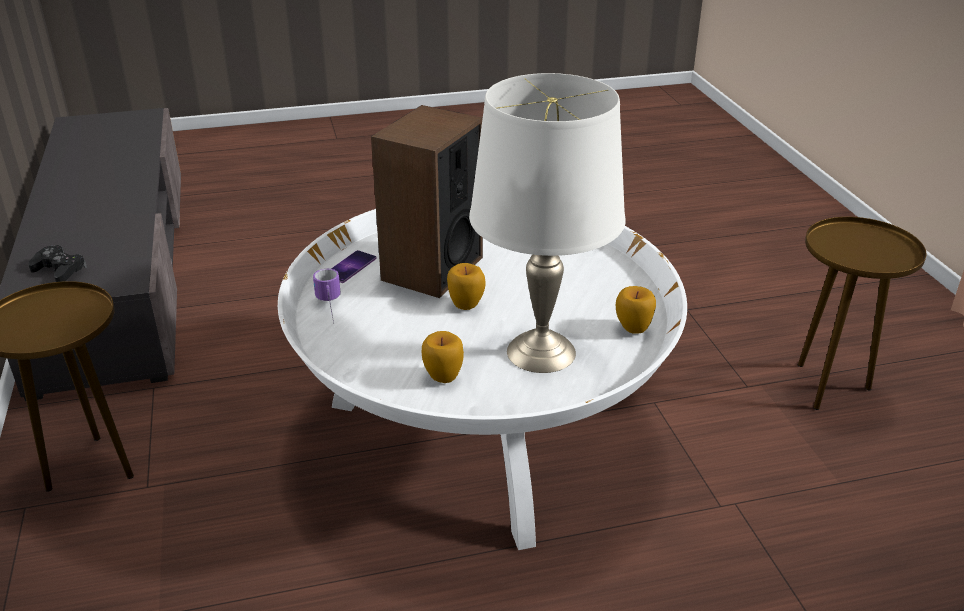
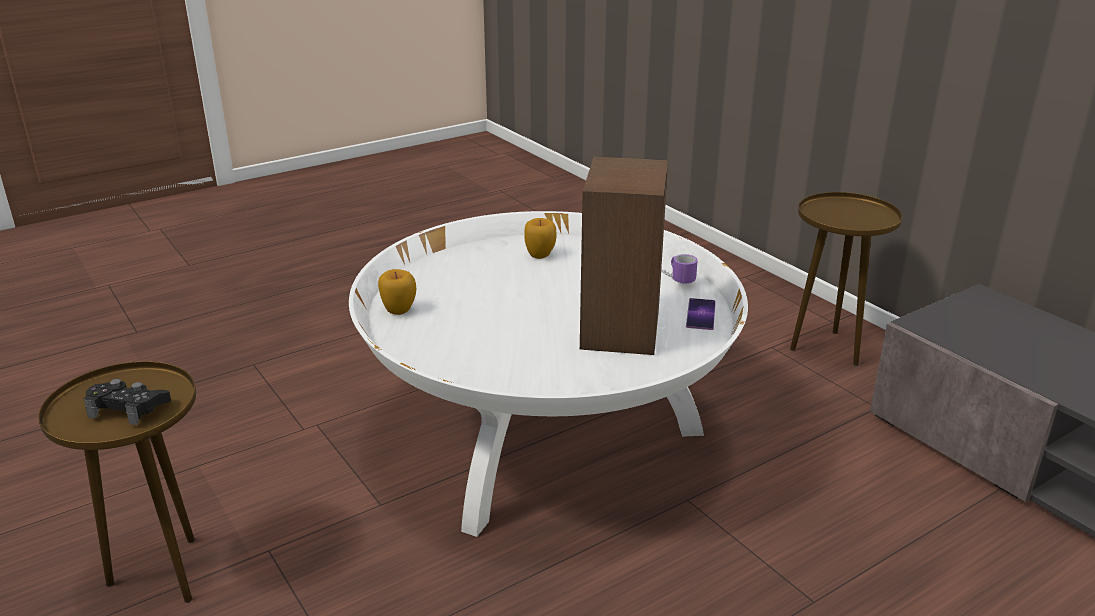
camera: 160 degrees right, 5 degrees down
(59, 270) = (1004, 321): black game controller -> black game controller (128, 408)
(466, 305) = (561, 303): apple -> none
(541, 352) = (473, 281): white table lamp -> none

